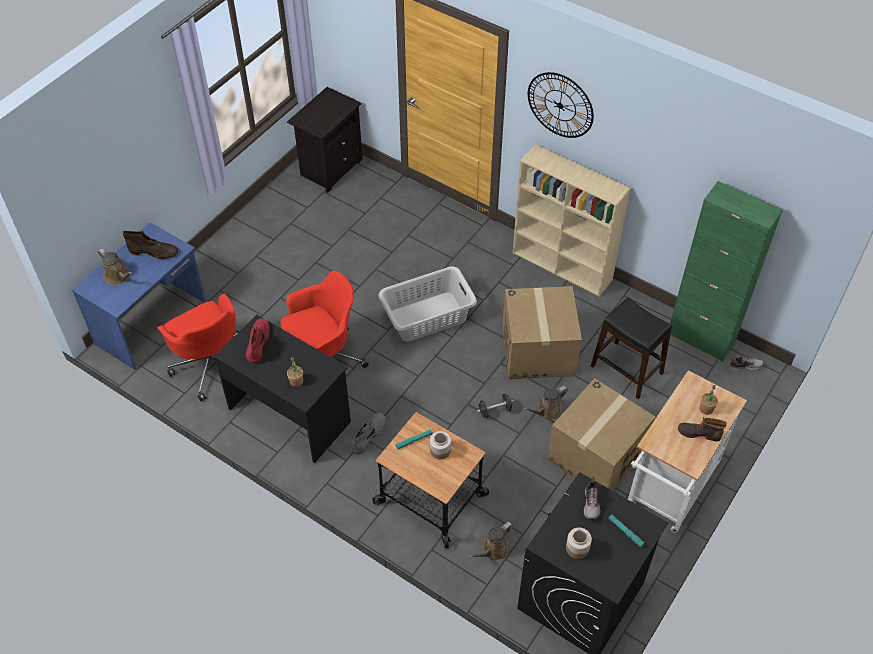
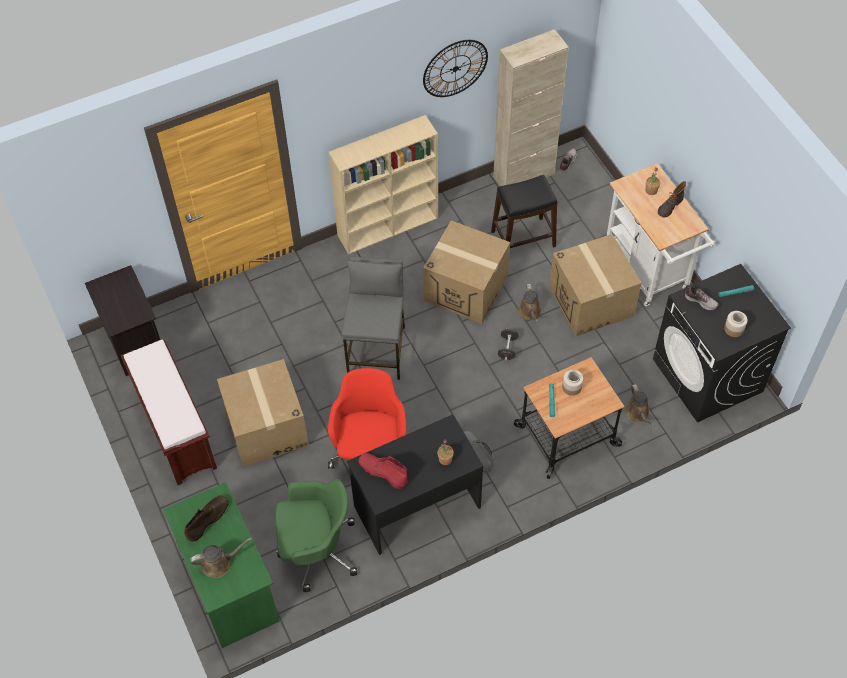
camera: 60 degrees left, 5 degrees up
(152, 323) = (230, 583): blue desk -> green desk
(211, 364) = (316, 550): red office chair -> green office chair
(269, 226) = (176, 431): none -> brown bench
(306, 279) = (266, 427): none -> cardboard box
(428, 317) = (377, 350): grey laundry basket -> grey stool
(560, 105) = (344, 101): wall clock -> wall clock (455, 68)
(700, 338) = (524, 175): green cabinet -> beige cabinet

